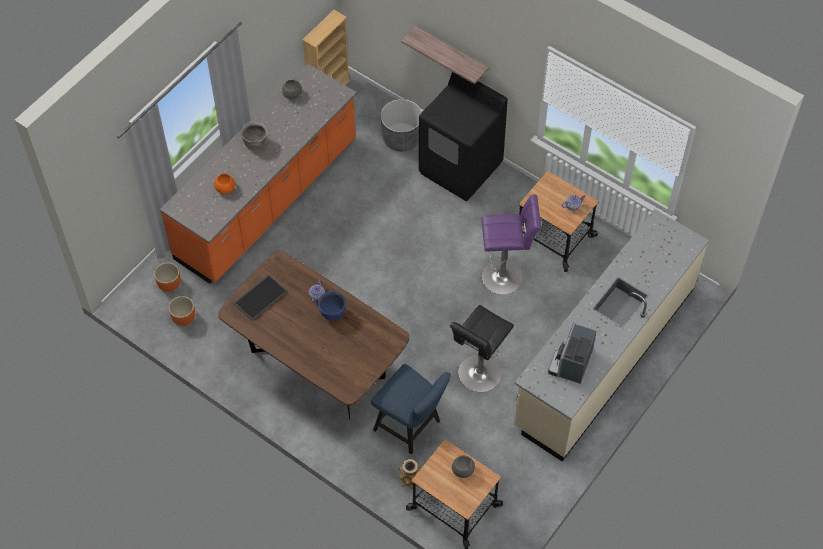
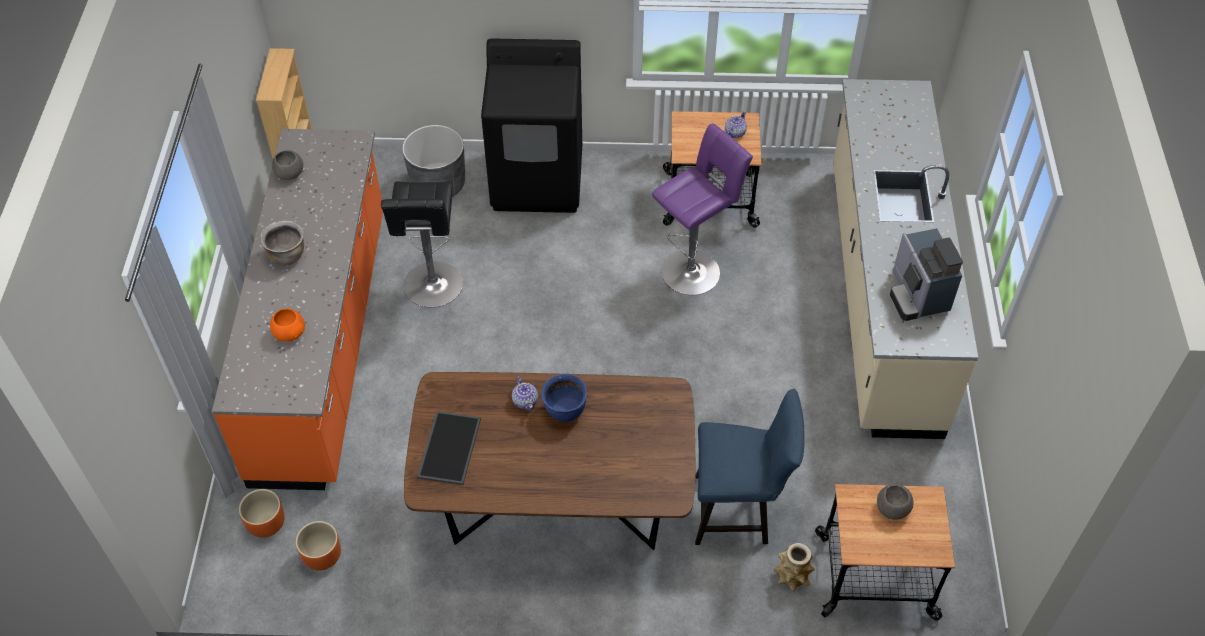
camera: 35 degrees left, 5 degrees down
(451, 54) = (475, 20): shelf -> none
(478, 376) = (762, 400): black stool -> black stool (433, 288)

